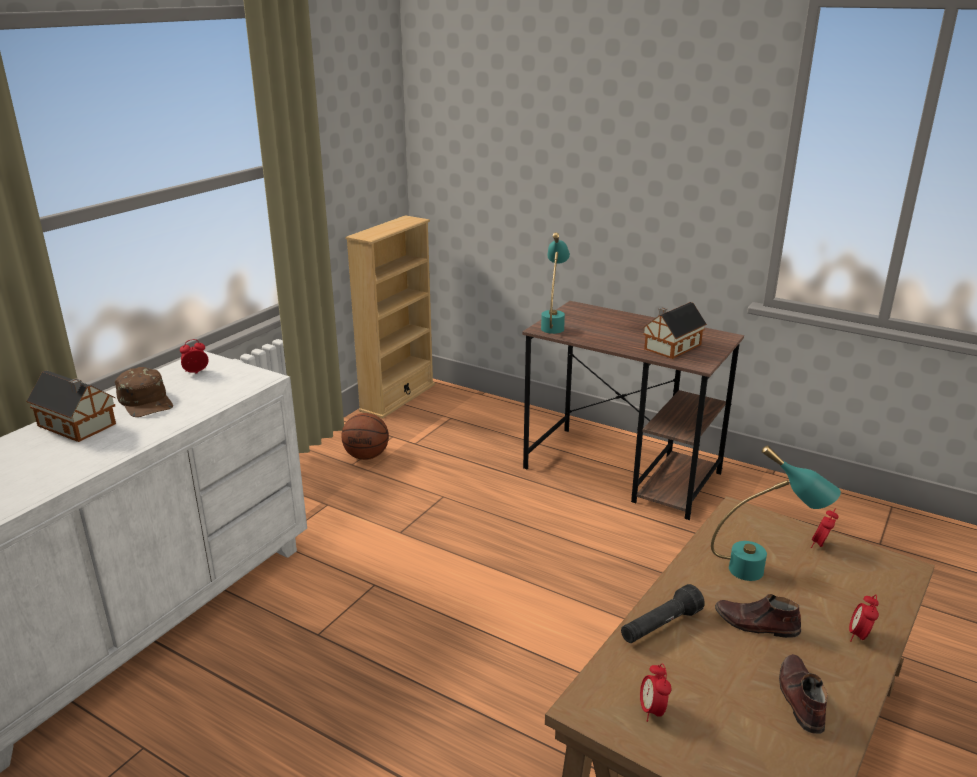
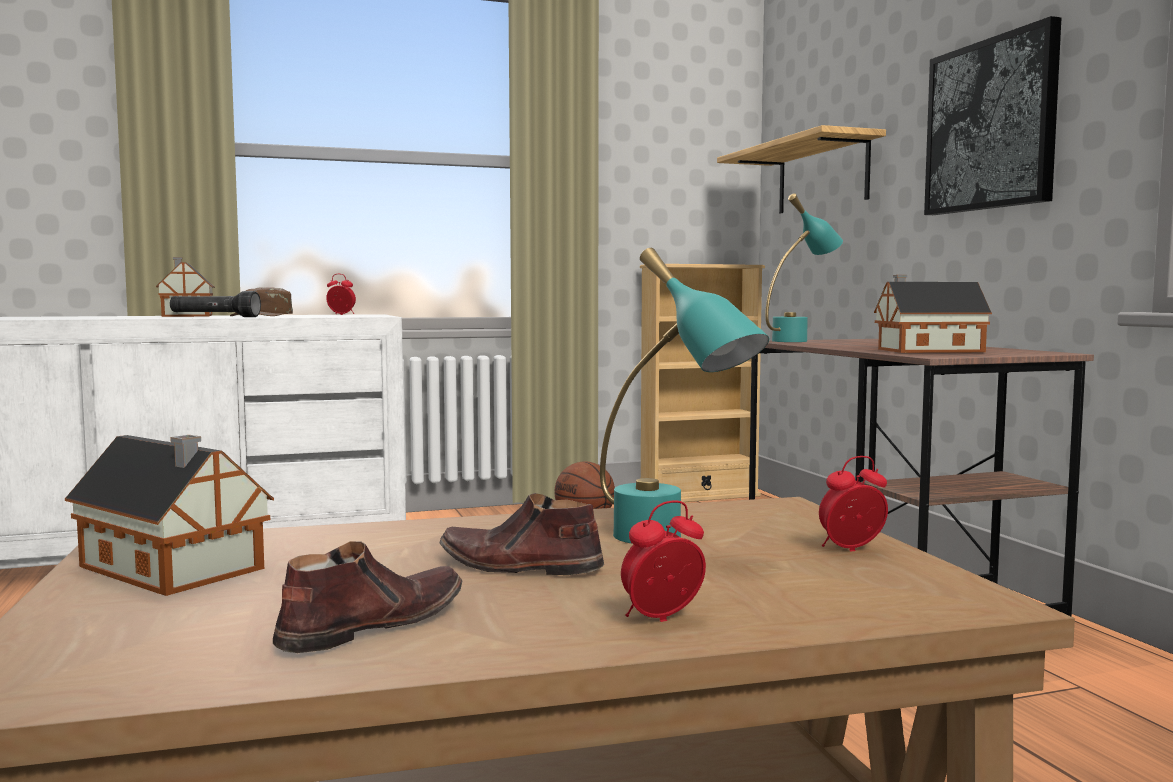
camera: 40 degrees right, 20 degrees down
(485, 160) = (822, 176): none -> shelf
(652, 710) = (174, 569): alarm clock -> toy house
(653, 170) = (991, 125): none -> picture
(660, 626) = (389, 534): black flashlight -> black flashlight (215, 317)
(756, 624) = (519, 566): brown shoe -> brown shoe turned 45 degrees counterclockwise

